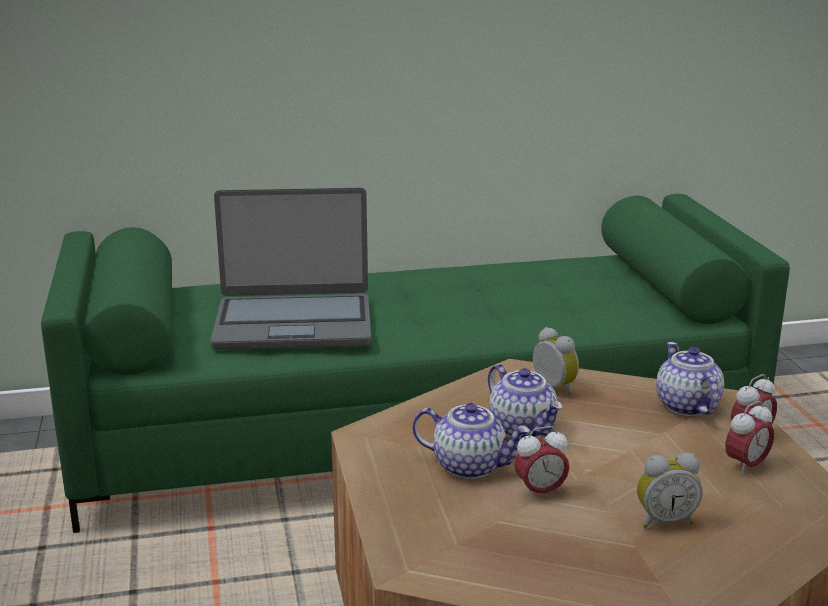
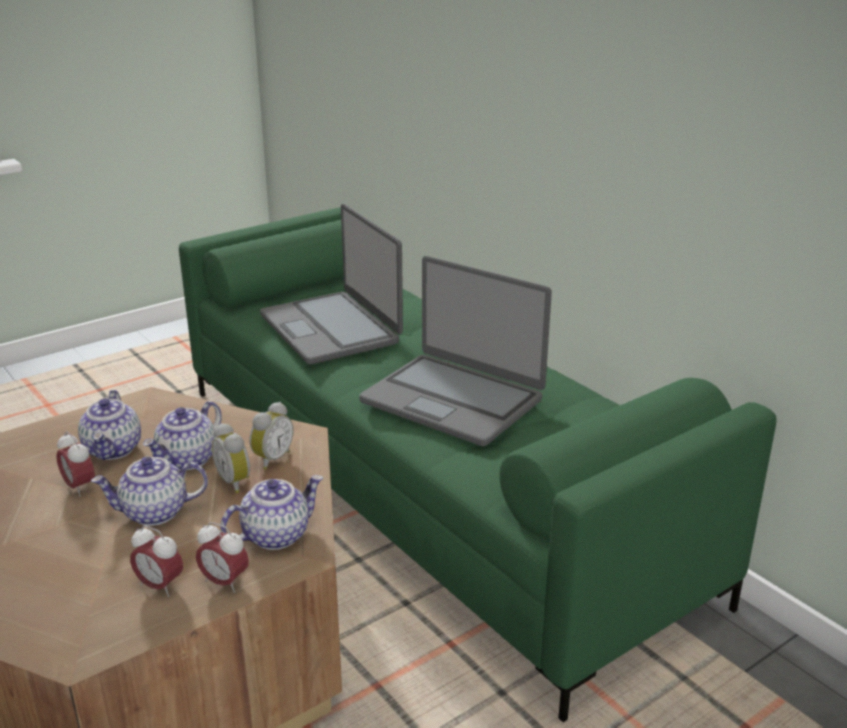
camera: 65 degrees right, 5 degrees up
(501, 303) = (453, 400): none -> laptop
(618, 456) = (154, 513): none -> teapot
(664, 520) = (46, 553): alarm clock -> alarm clock (236, 482)

